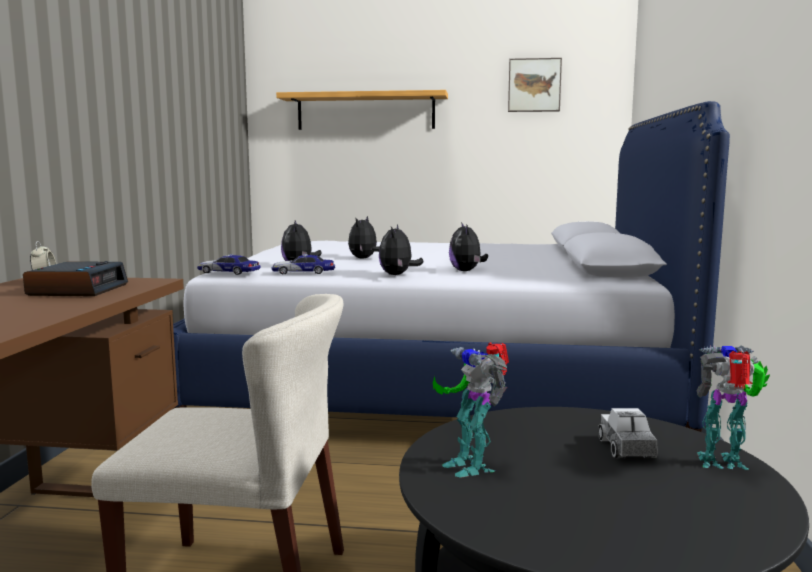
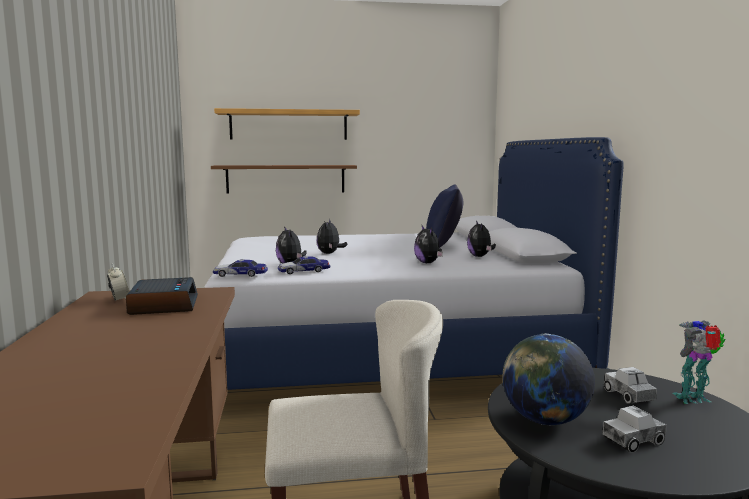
camera: 15 degrees left, 0 degrees up
(361, 176) = (285, 179): none -> brown shelf
(397, 275) = (382, 269): plush toy -> plush toy (480, 256)
(471, 464) = (544, 420): toy robot -> globe
(514, 257) = (443, 247): none -> blue pillow
(534, 85) = (424, 107): picture -> none
(570, 503) = (633, 441): none -> toy truck

